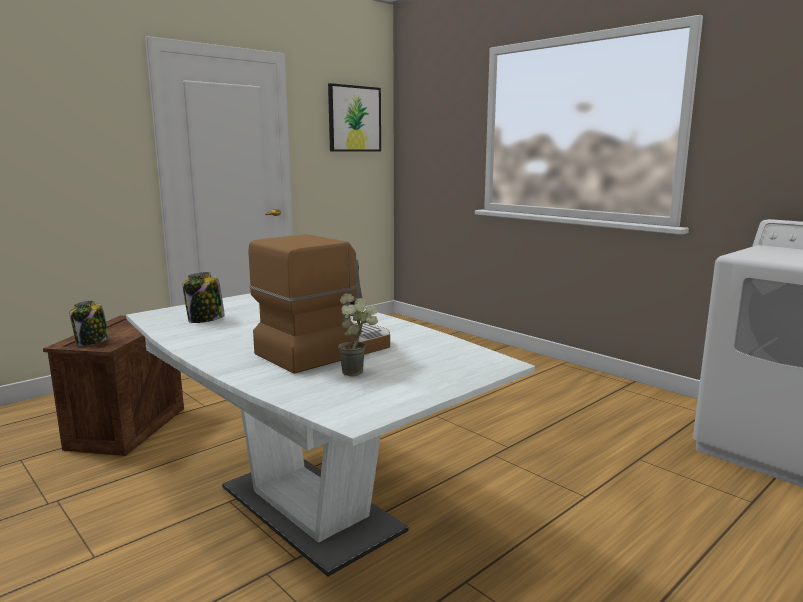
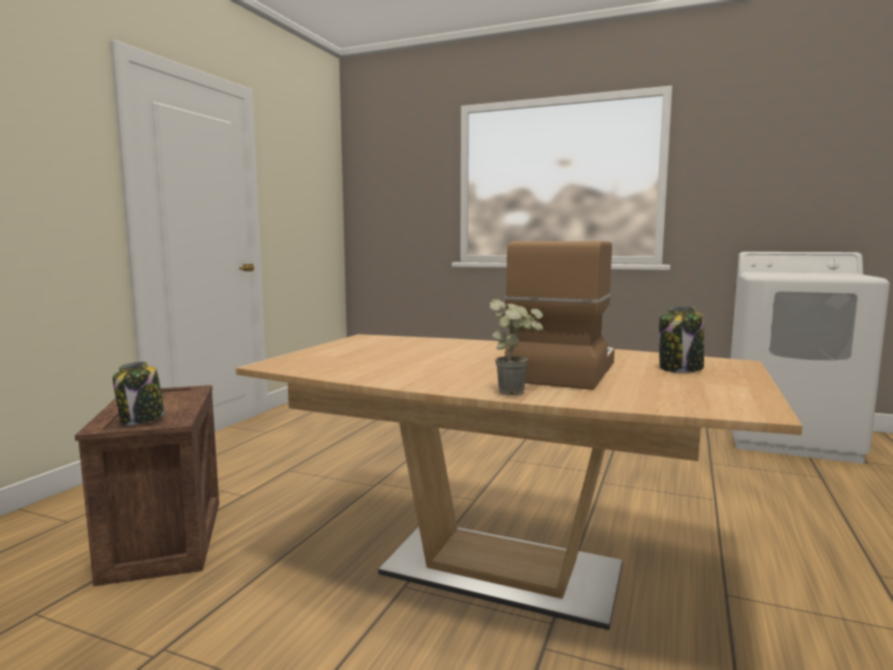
camera: 25 degrees left, 5 degrees down
(205, 320) = (356, 362): jar -> jar (680, 369)
(309, 508) = (501, 570): white dining table -> brown dining table
(354, 119) = (312, 170): picture -> none
(359, 372) = (647, 381): potted plant -> potted plant (516, 392)

